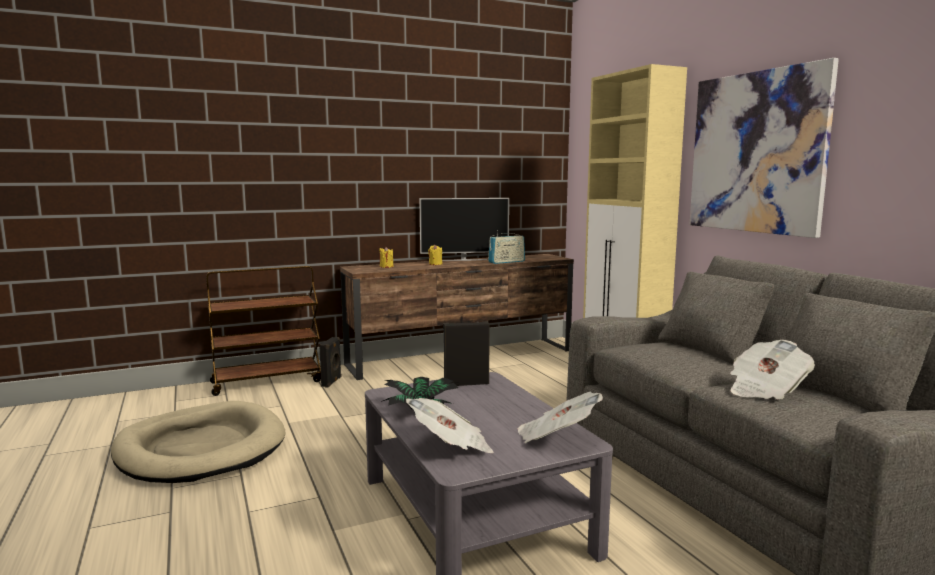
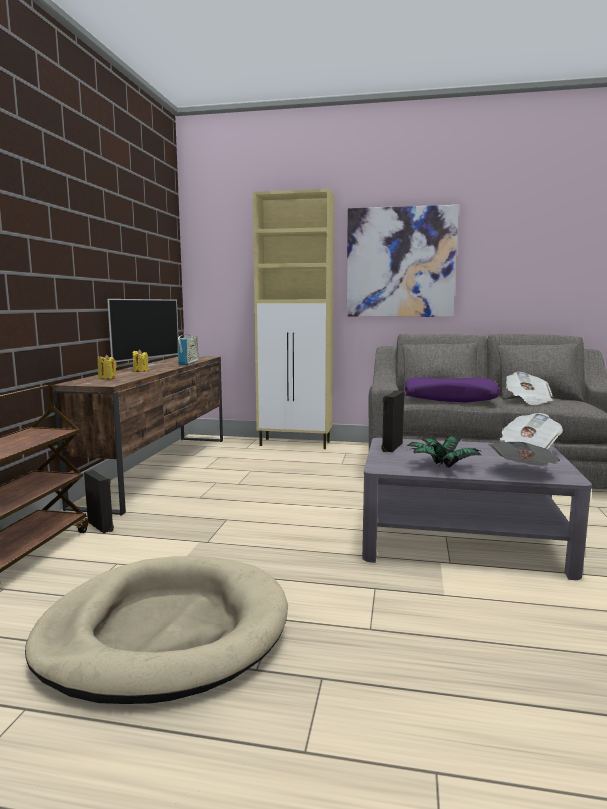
camera: 55 degrees left, 0 degrees up
(670, 356) = (450, 399): none -> purple pillow

